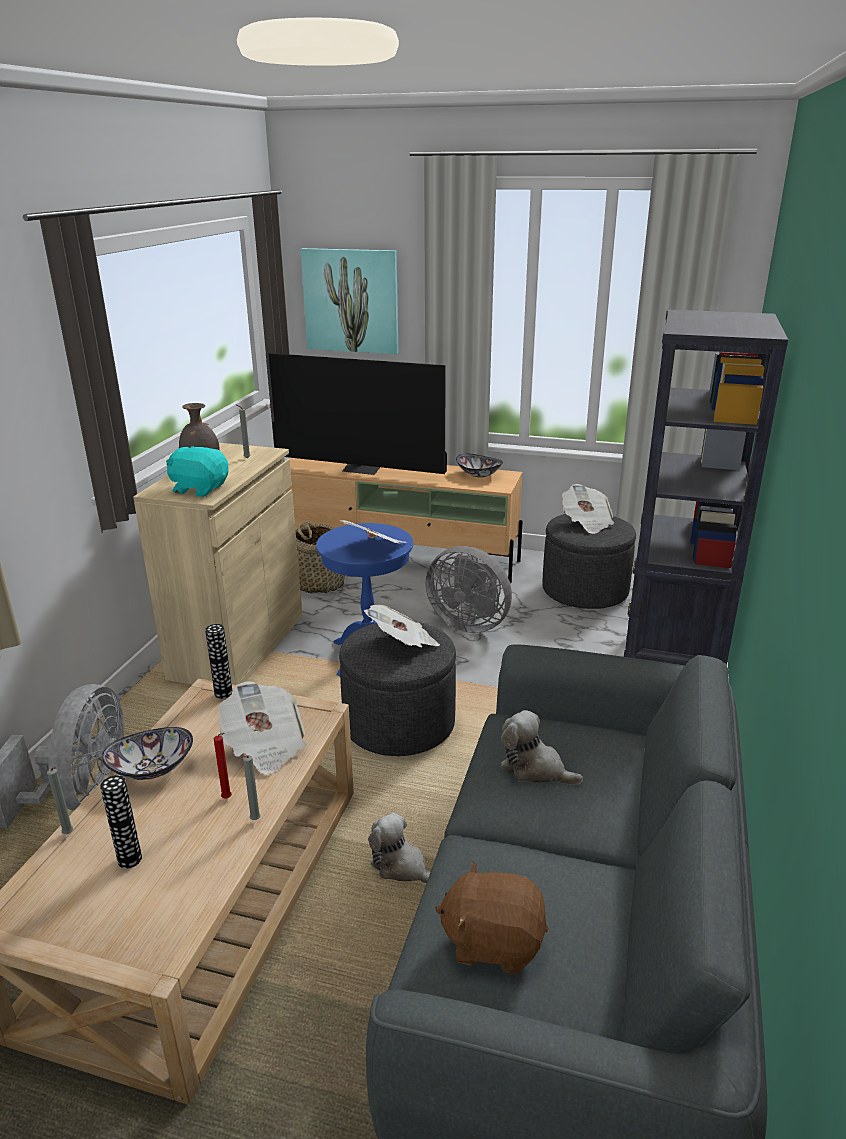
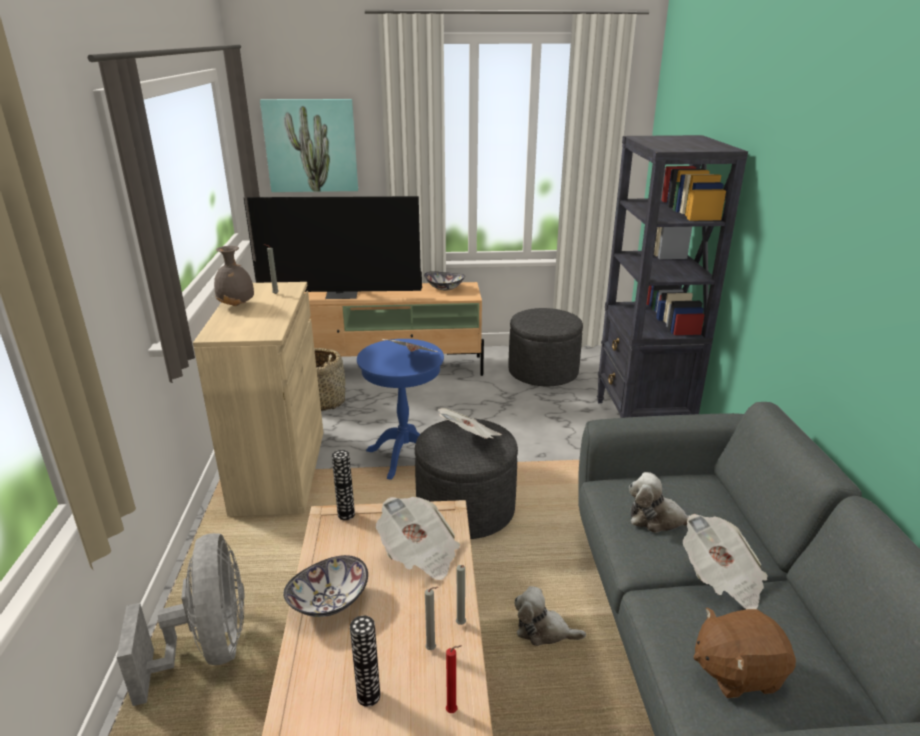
camera: 20 degrees left, 0 degrees up
(69, 834) = (290, 689): grey candle -> grey candle (432, 649)
(199, 489) = (255, 327): turquoise plush toy -> none
(228, 799) = (420, 611): red candle -> red candle (453, 711)
(469, 623) = (470, 413): grey fan -> none
(586, 522) = (541, 316): newspaper -> newspaper (721, 579)

